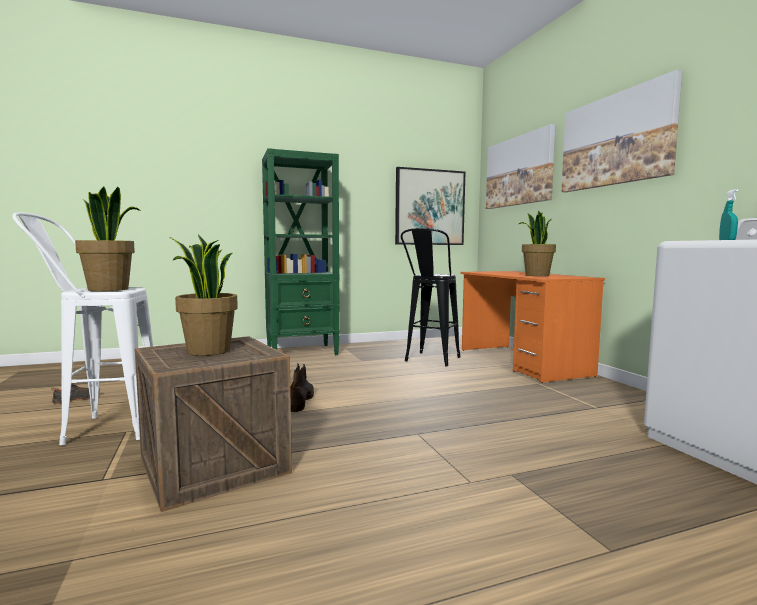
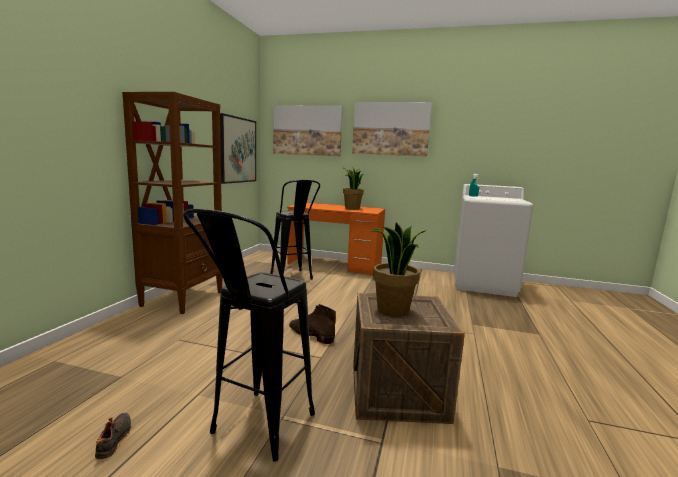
camera: 55 degrees left, 5 degrees up
(98, 429) = (254, 433): white stool -> black stool
(109, 289) = (273, 283): potted plant -> none
(303, 352) = (183, 298): green bookcase -> brown bookcase

